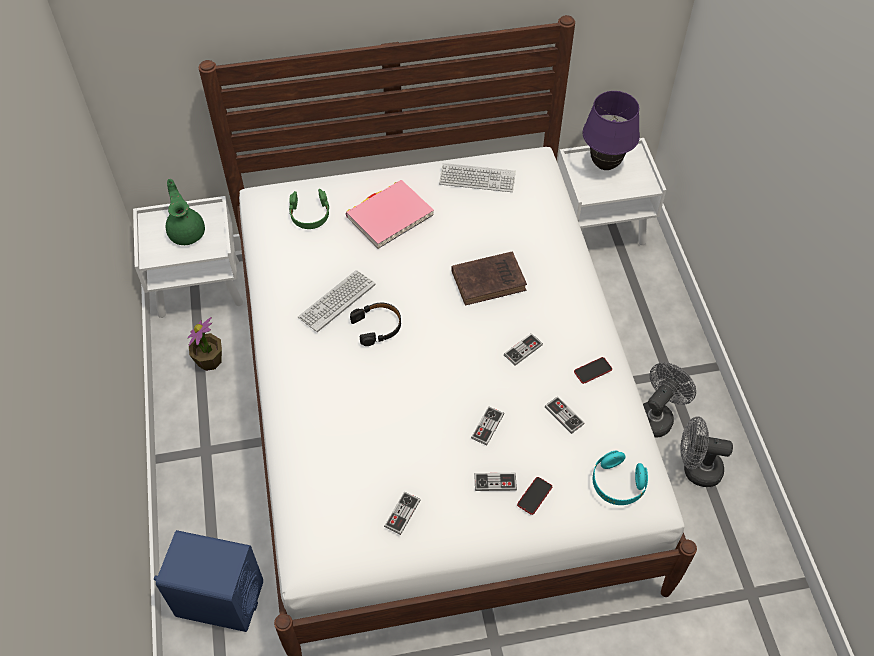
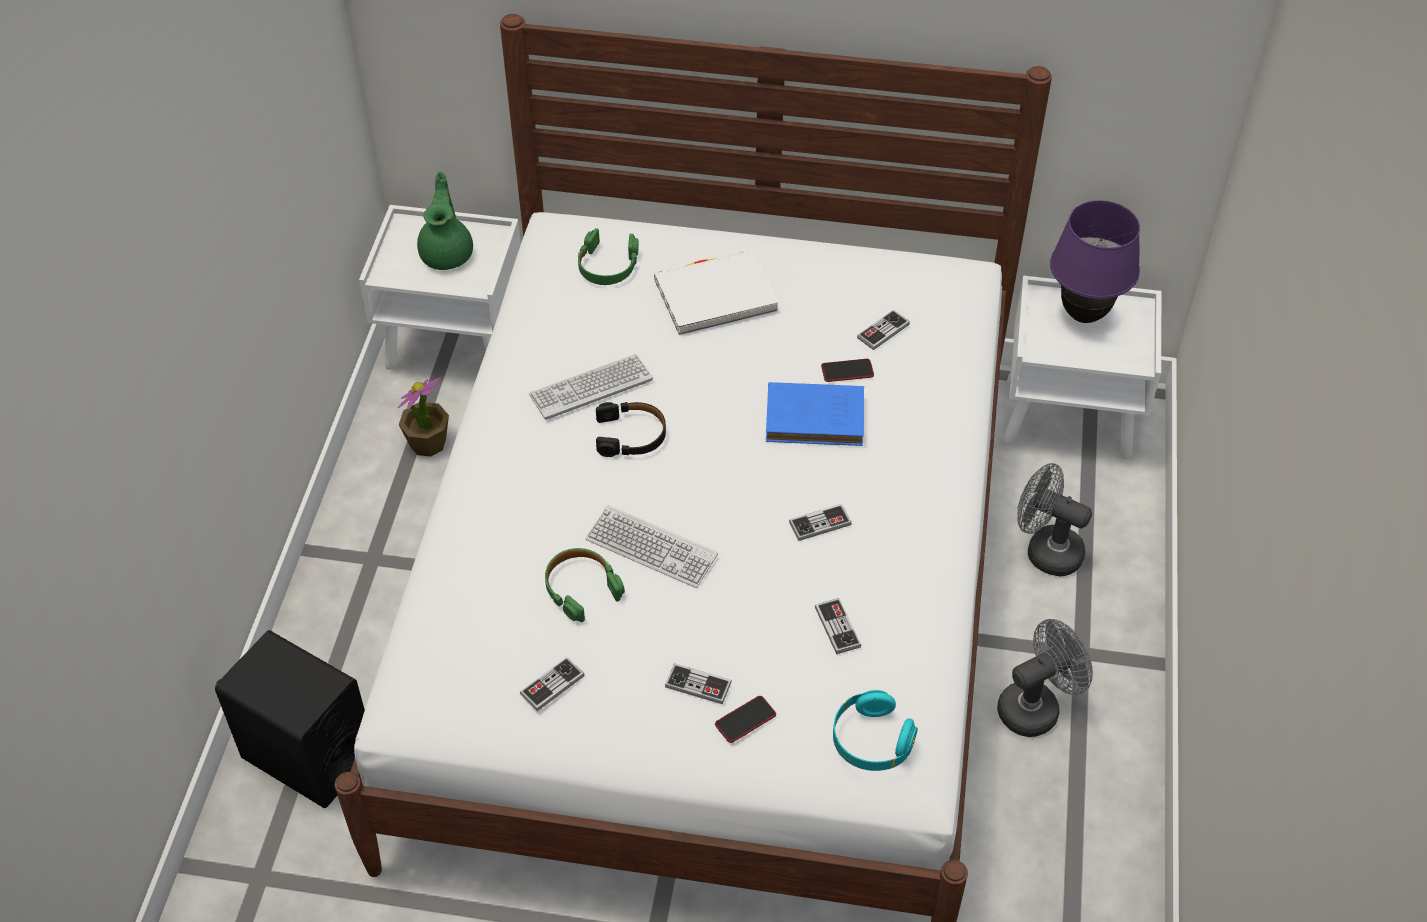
camera: 20 degrees right, 5 degrees down
(219, 599) = (308, 755): blue speaker -> black speaker
(389, 216) = (715, 296): pink book -> white book
(391, 441) = (581, 588): none -> green headphones
(477, 179) = (864, 278): keyboard -> keyboard (651, 548)
(487, 426) = (721, 609): game controller -> game controller (883, 331)
(490, 280) = (817, 418): brown book -> blue book
(592, 370) = (908, 580): phone -> phone (847, 371)
(695, 469) = (1062, 799): grey fan -> grey fan (1045, 550)

